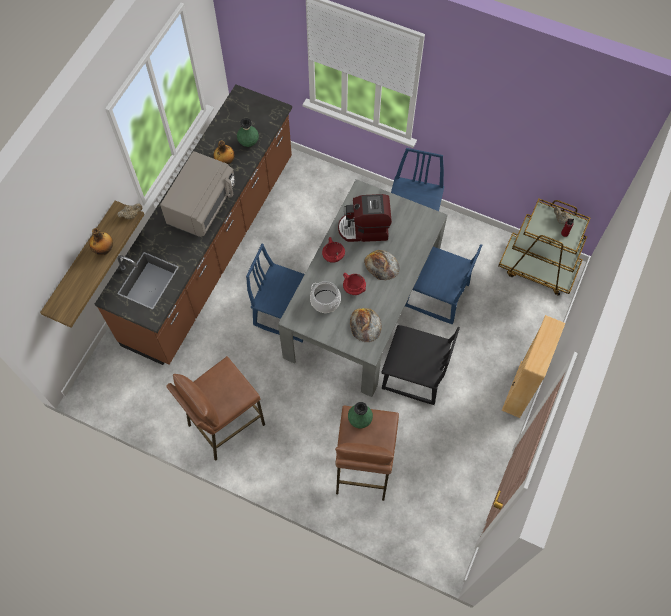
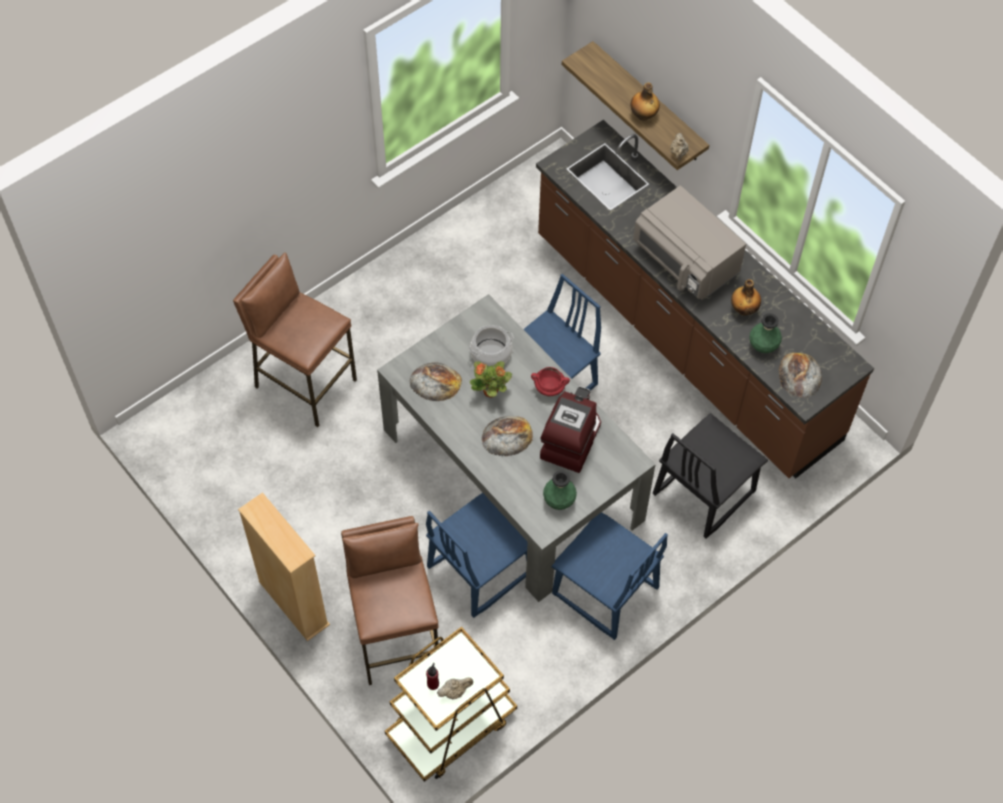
camera: 115 degrees right, 5 degrees down
(225, 424) = (438, 270): brown stool -> brown stool (396, 636)
(260, 118) = (799, 375): none -> bread
(354, 288) = (491, 392): red cooking pot -> potted plant
(359, 420) = (322, 325): green vase -> green vase (559, 501)
(414, 375) = (384, 489): black chair -> black chair (703, 492)

